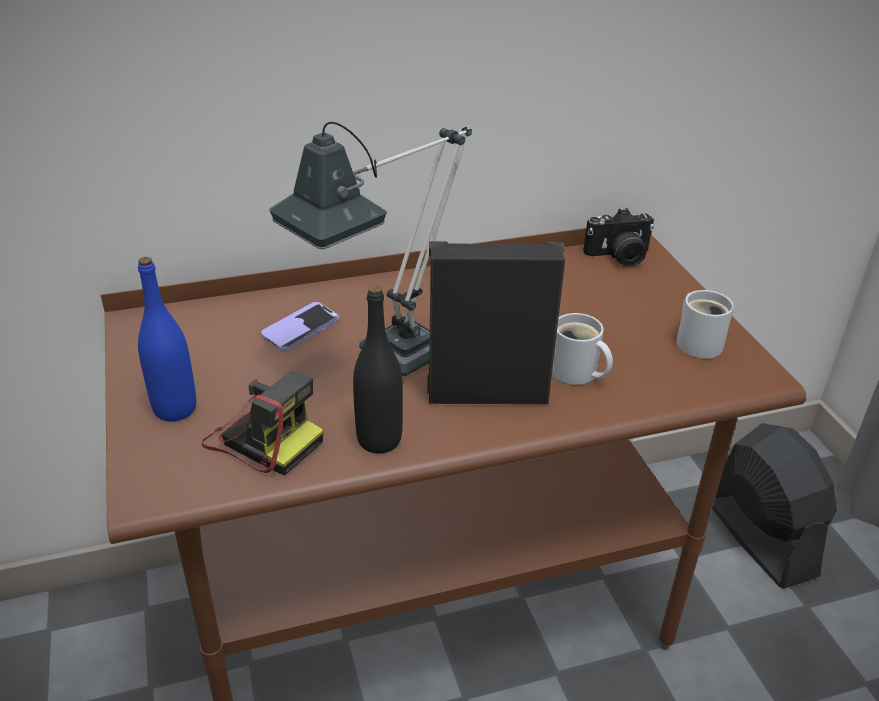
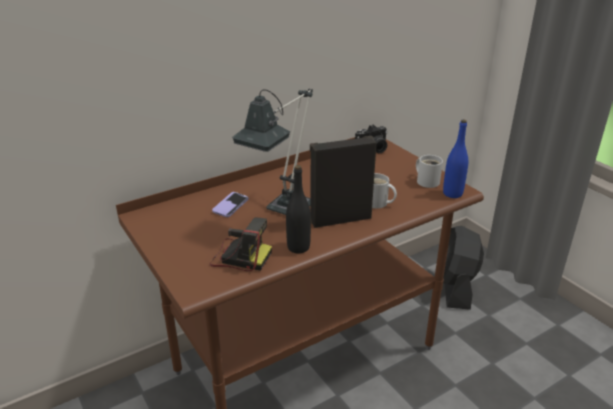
camera: 15 degrees left, 5 degrees down
(175, 409) = (186, 252): blue bottle -> blue bottle (452, 193)
(758, 535) = (455, 287): black fan -> black fan turned 135 degrees counterclockwise

